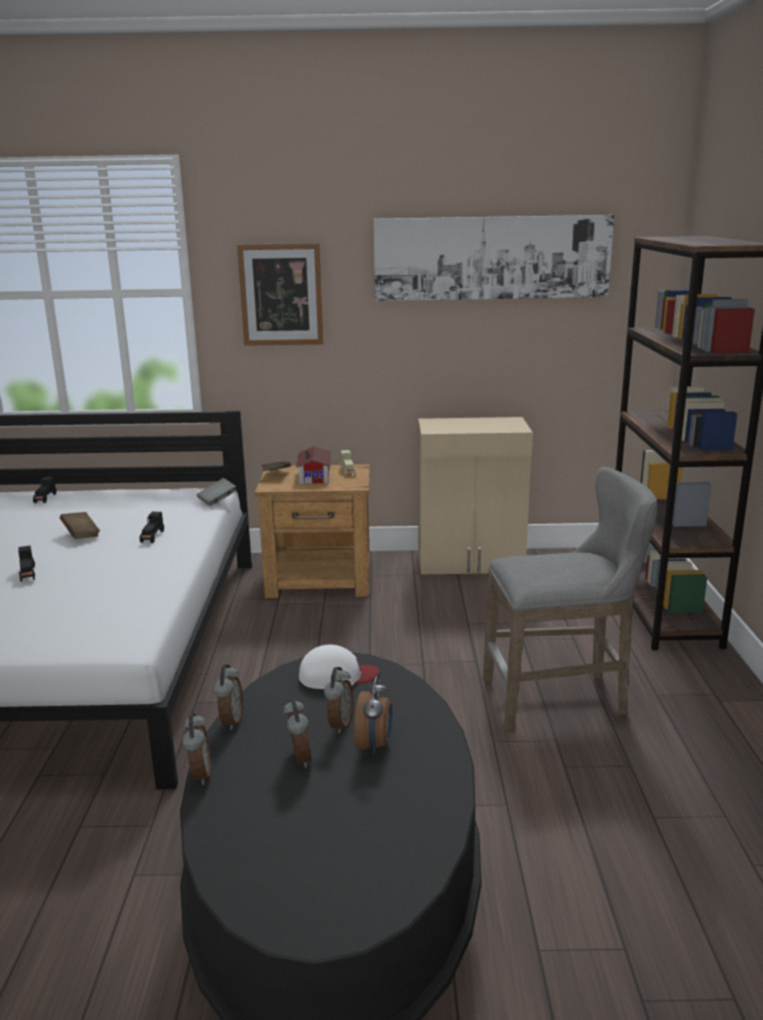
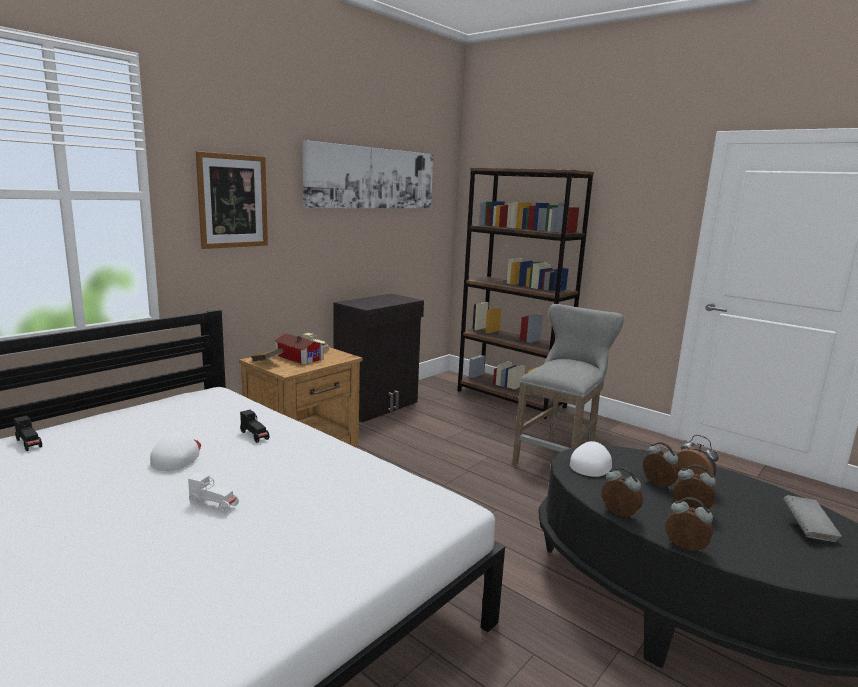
camera: 50 degrees left, 5 degrees down
(28, 574) = (214, 504): black toy car -> white toy car
(81, 534) = (178, 456): brown book -> white cap
(217, 500) = (237, 396): grey book -> grey book (808, 529)
(471, 563) = (378, 406): beige cabinet -> black cabinet

